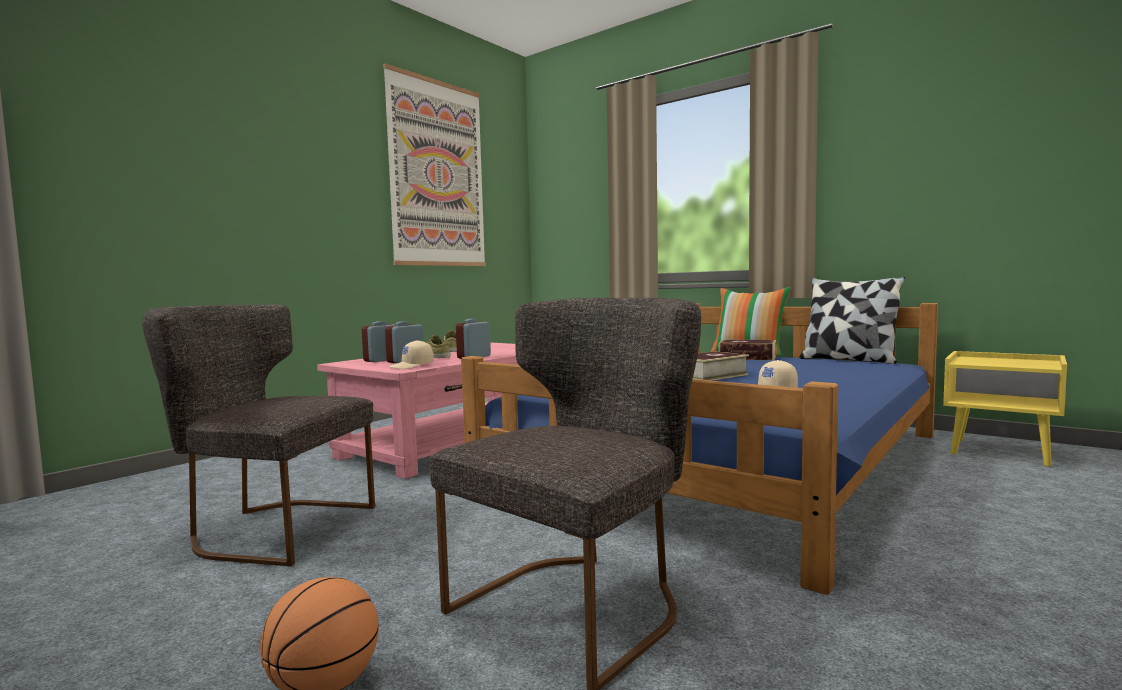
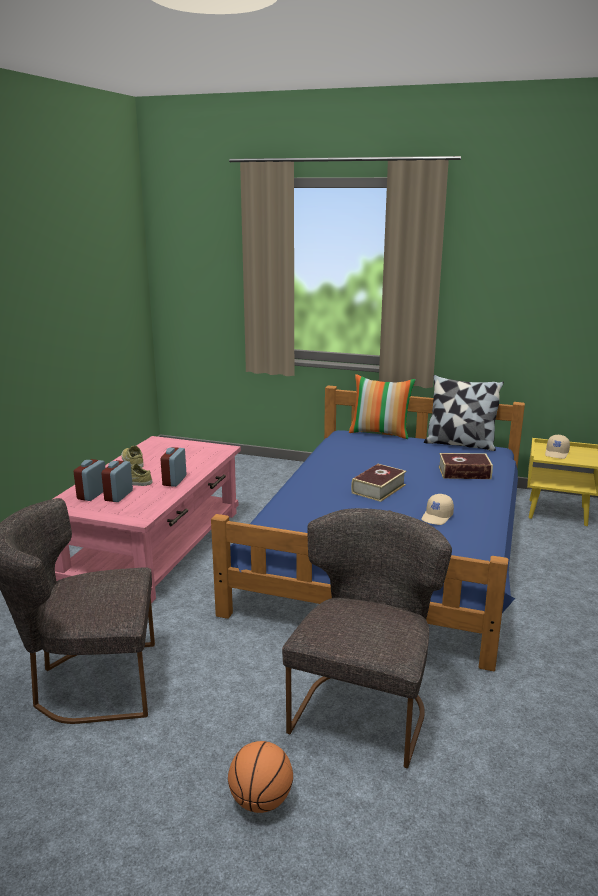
camera: 20 degrees left, 15 degrees up
(412, 366) = (140, 510): beige cap -> beige cap (557, 453)
(437, 174) = (72, 259): picture -> none
(747, 357) = (386, 447): book -> book (464, 472)

